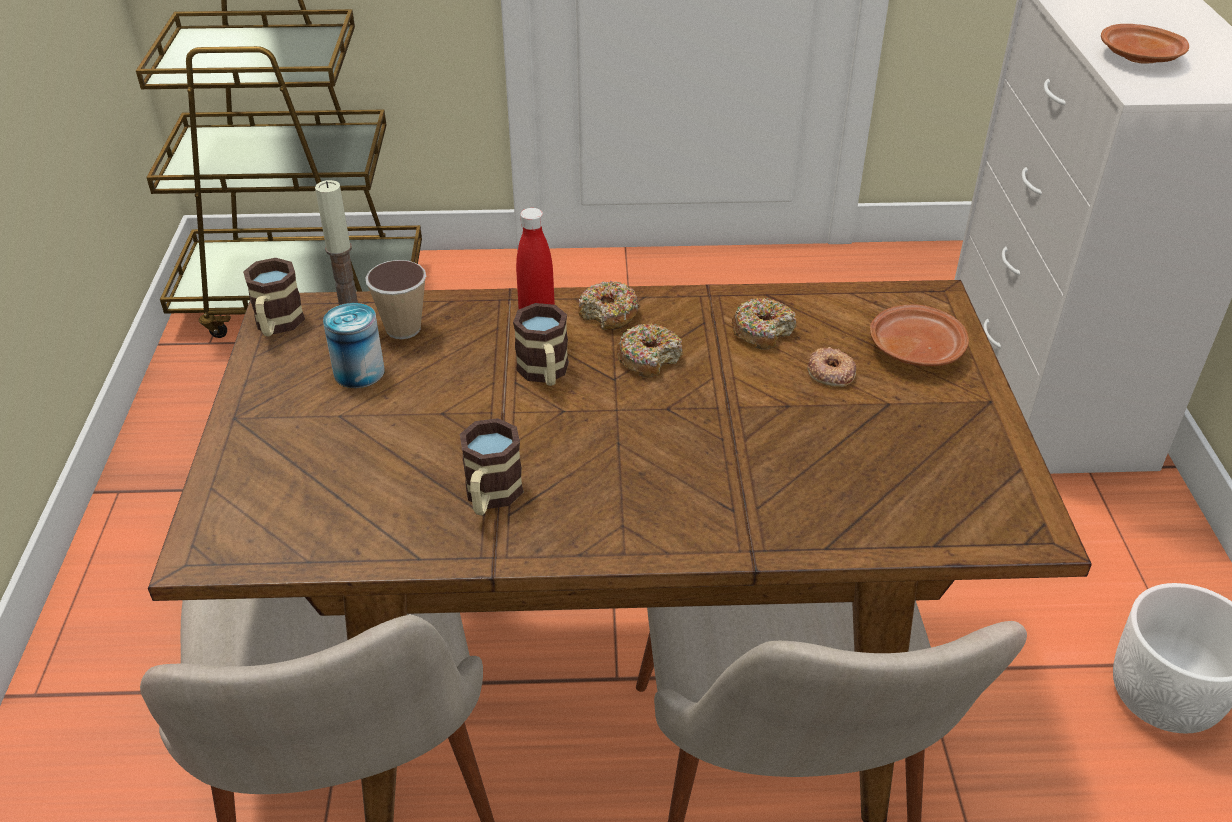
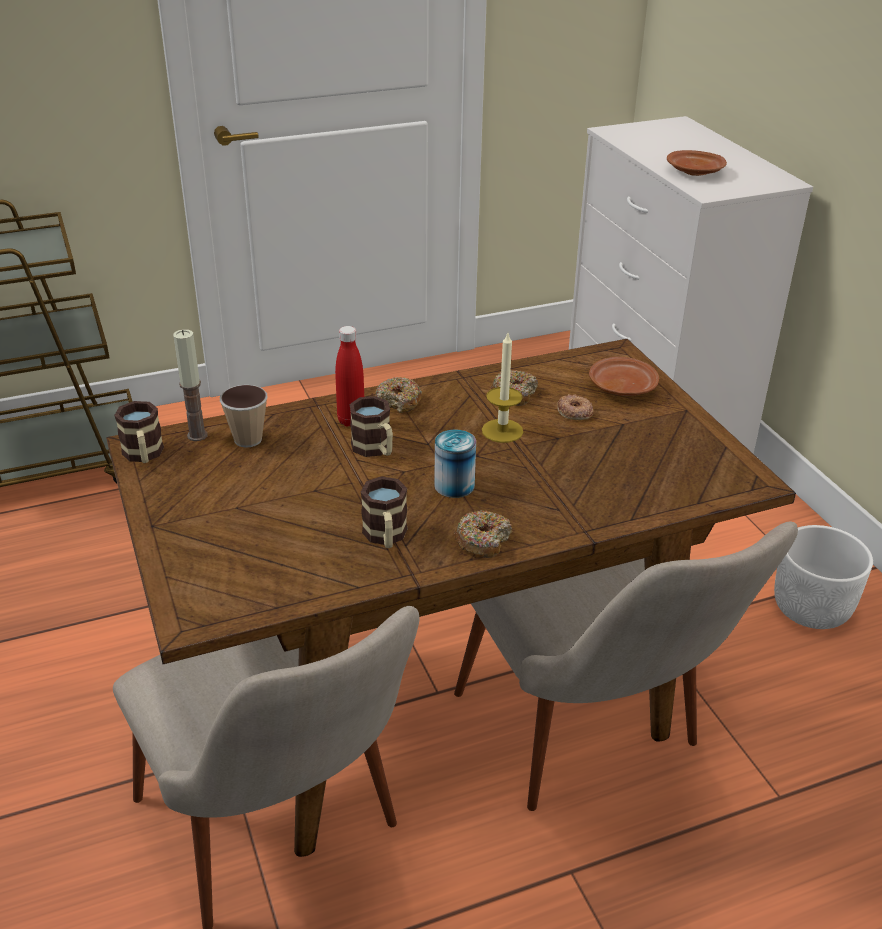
camera: 20 degrees left, 5 degrees down
(359, 372) = (232, 475): can -> can (454, 485)
(649, 358) = (445, 426): donut -> donut (482, 541)
(719, 380) = (502, 431): none -> candle

